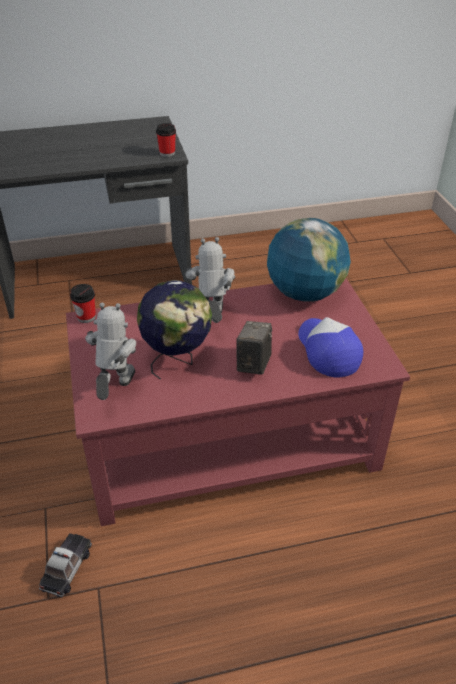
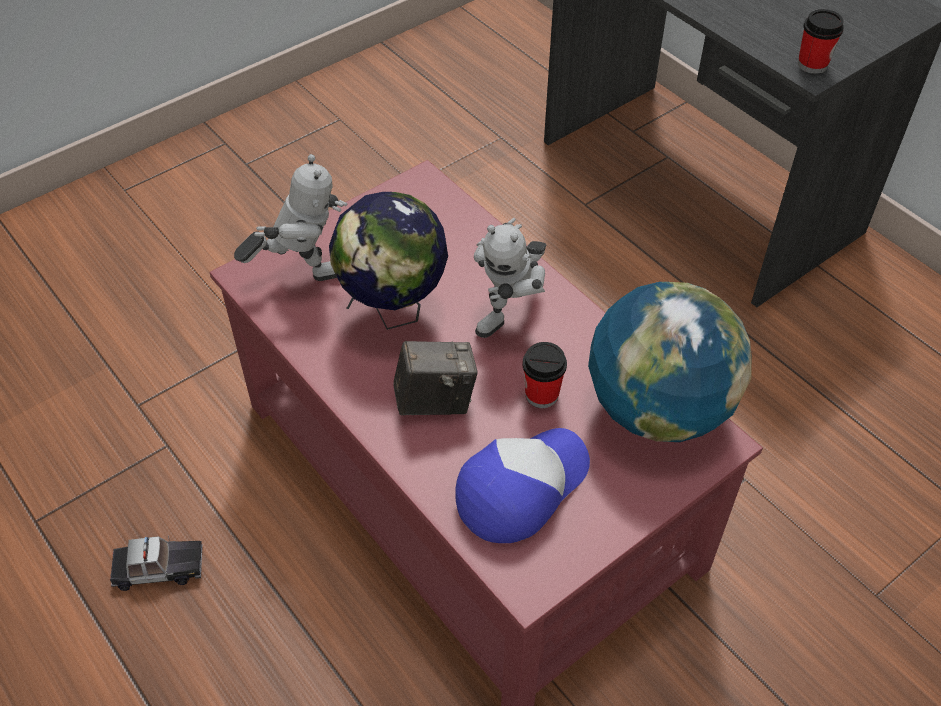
camera: 65 degrees right, 10 degrees up
(67, 568) = (182, 402): toy car -> toy car (158, 568)
(86, 317) = (429, 182): cup -> cup (542, 395)
(213, 318) = (512, 315): toy robot -> toy robot turned 150 degrees clockwise

